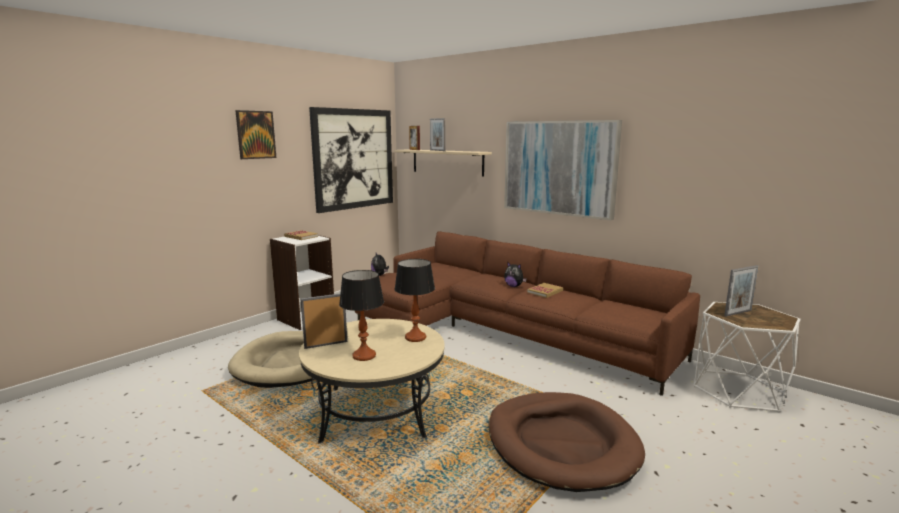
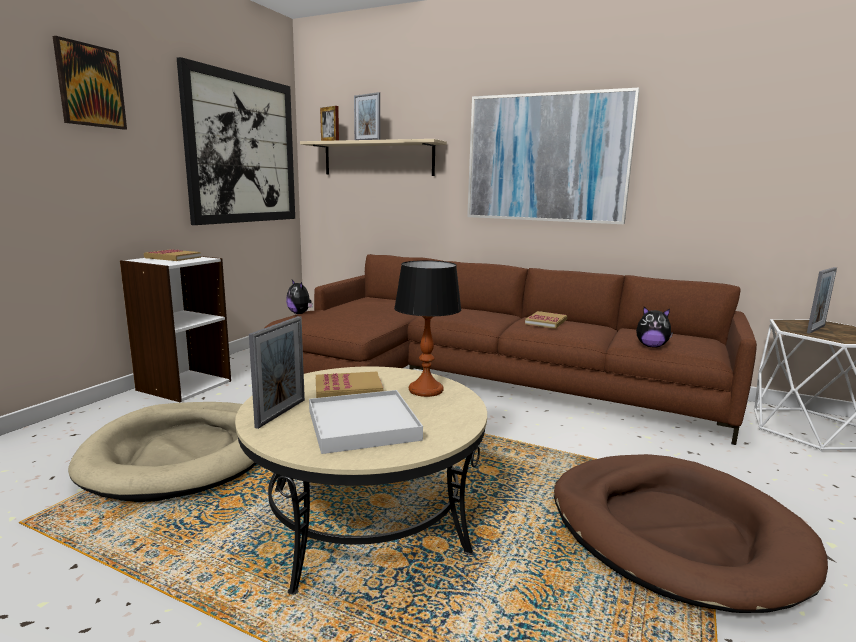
camera: 15 degrees left, 0 degrees up
(326, 344) = (281, 413): picture frame -> picture frame turned 150 degrees clockwise
(364, 355) = (363, 425): table lamp -> white tray
(371, 333) = (348, 389): none -> book
(514, 286) = (498, 318): plush toy -> plush toy (651, 346)

